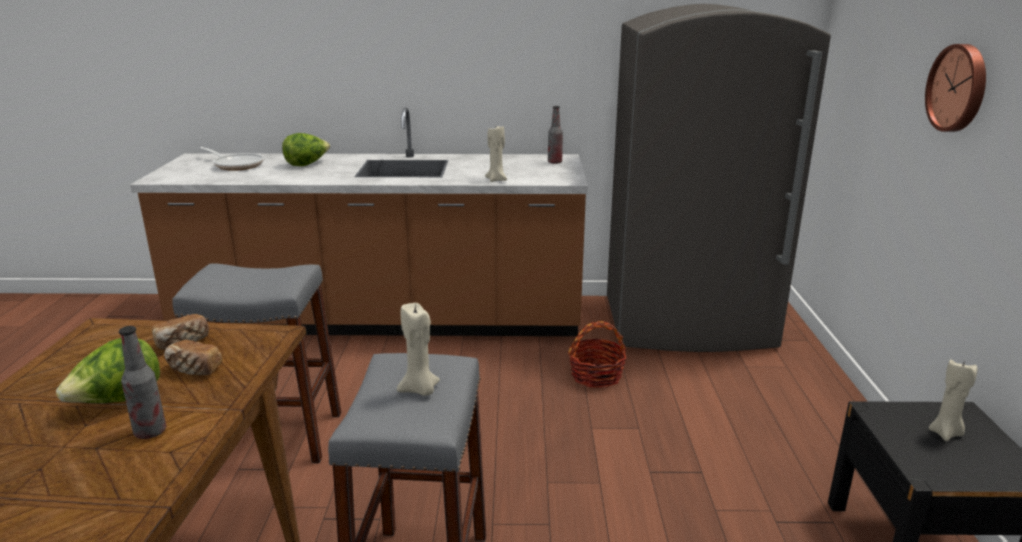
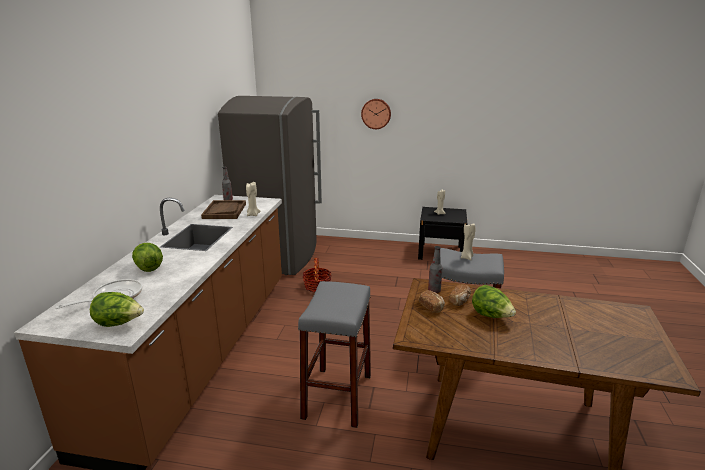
camera: 80 degrees left, 0 degrees up
(150, 432) = (514, 304): bottle -> bottle (434, 291)
(177, 175) = (119, 323): none -> lettuce
(505, 166) = (224, 211): none -> brown tray

